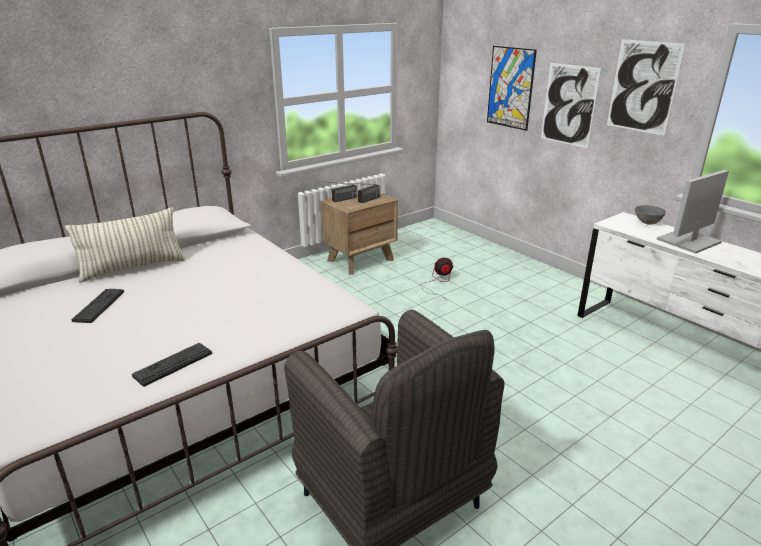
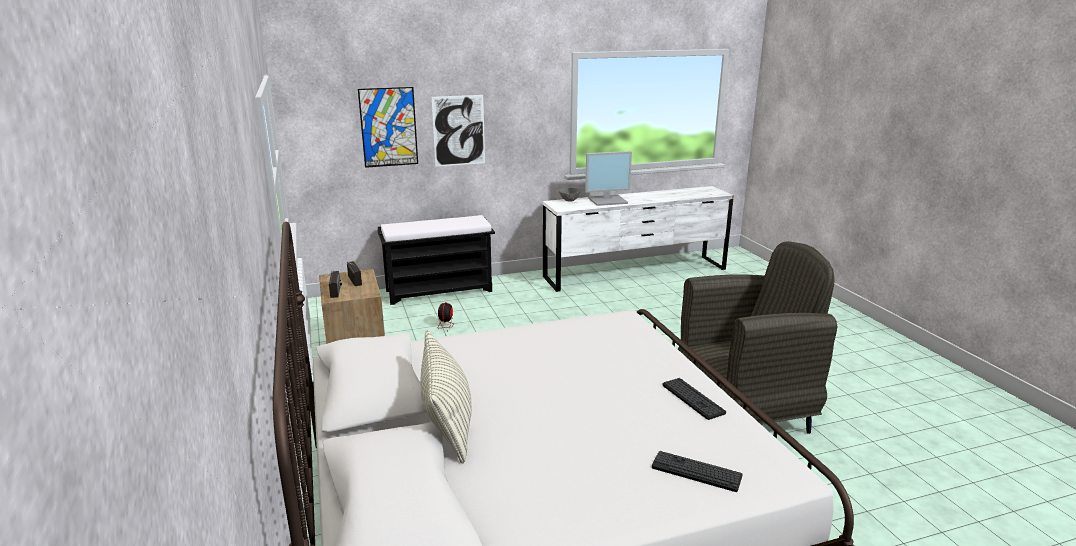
camera: 70 degrees left, 5 degrees down
(99, 306) = (545, 444): keyboard -> keyboard (696, 472)
(506, 259) = (440, 290): none -> black bench
(643, 87) = (521, 104): picture -> none
(688, 241) = (608, 200): monitor -> monitor turned 90 degrees counterclockwise

